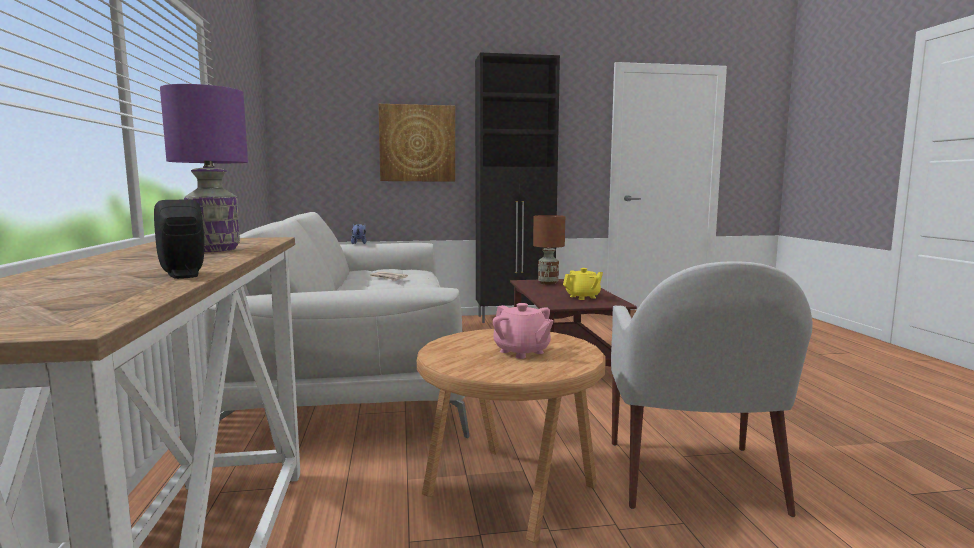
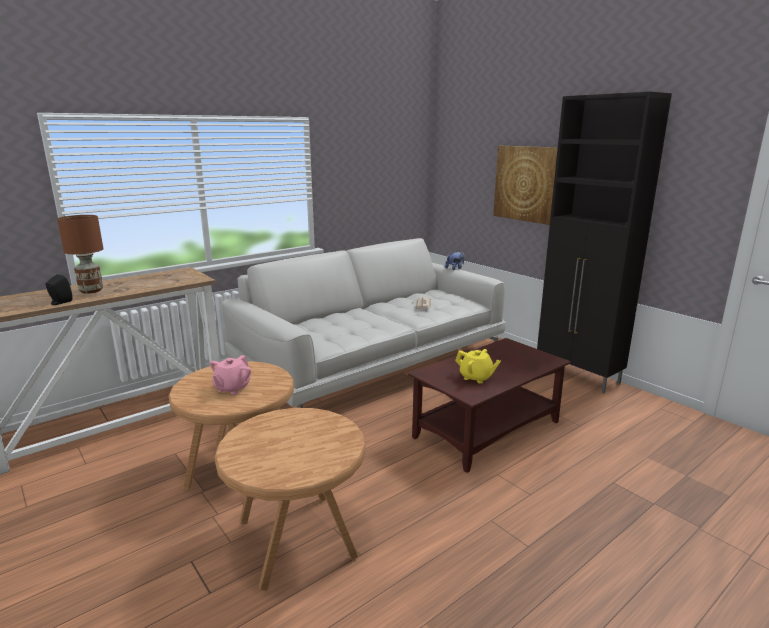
camera: 60 degrees right, 10 degrees up
(214, 249) = (144, 285): purple table lamp -> none
(548, 283) = (517, 353): brown table lamp -> brown table lamp (92, 291)
(692, 478) = (297, 537): white armchair -> brown side table

